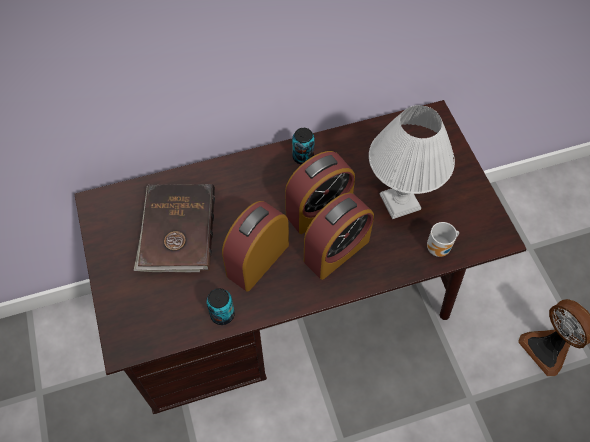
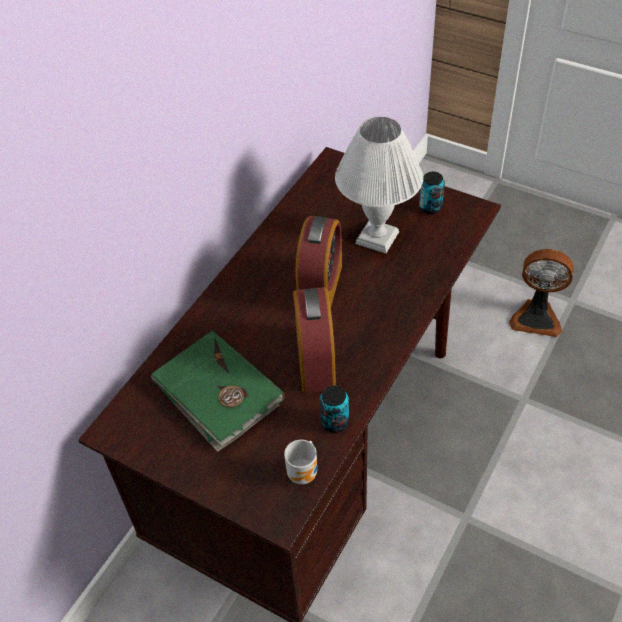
camera: 40 degrees left, 10 degrees down
(176, 230) = (217, 393): brown book -> green book
(303, 157) = (262, 260): can -> can (430, 207)
(336, 250) = (370, 306): alarm clock -> none
(439, 249) = (444, 248): mug -> mug (304, 473)

